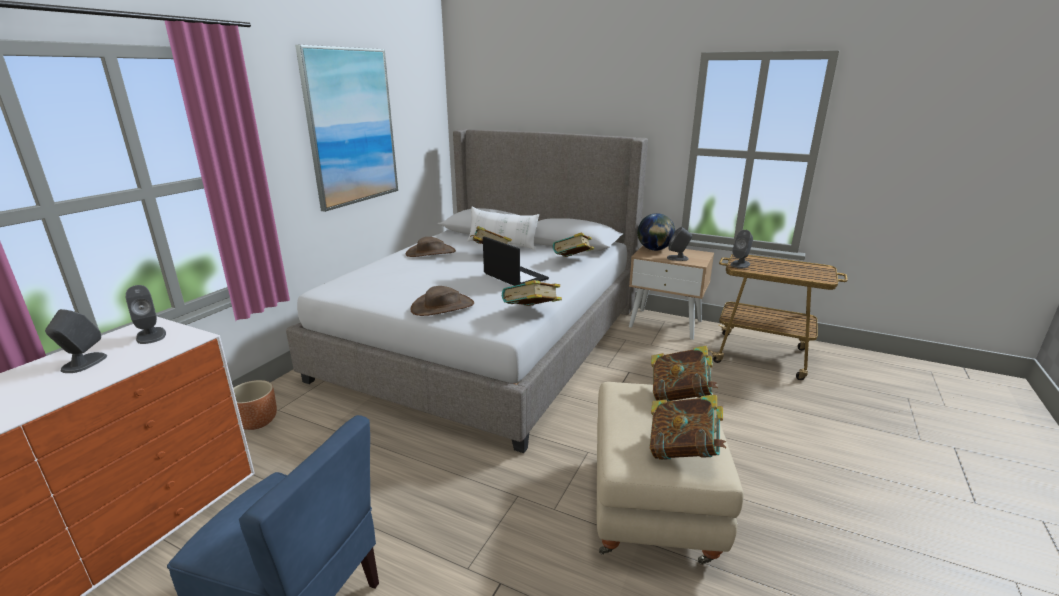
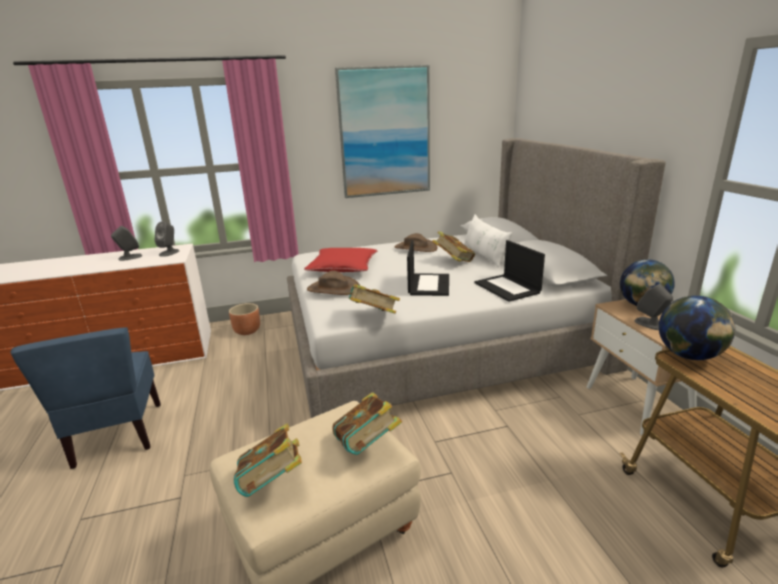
camera: 50 degrees right, 0 degrees up
(399, 287) = (343, 266): none -> red pillow
(573, 261) = (508, 288): book -> laptop
(740, 264) = (688, 356): grey speaker -> globe

